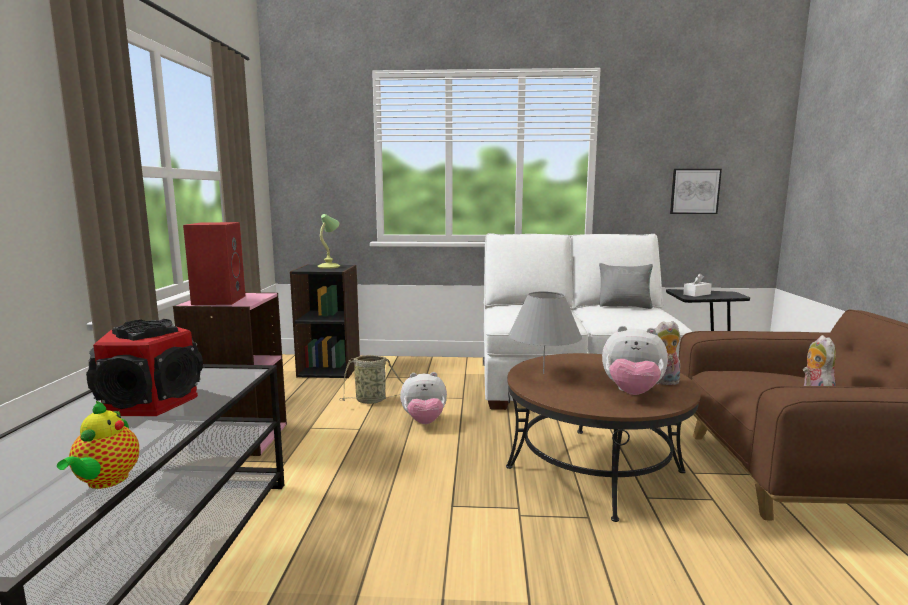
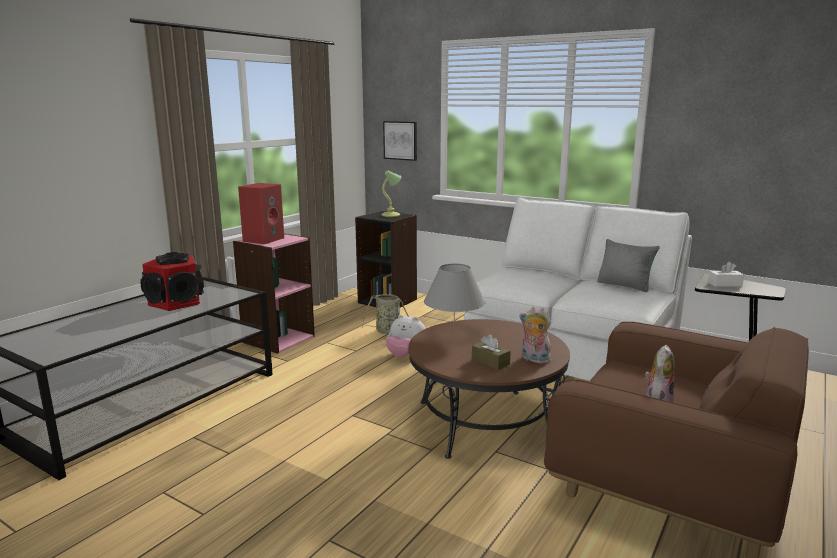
camera: 30 degrees right, 5 degrees up
(105, 481) = (110, 338): teapot -> none
(632, 393) = (490, 362): plush toy -> brown tissue box
(694, 191) = (759, 166): picture -> picture (400, 140)

